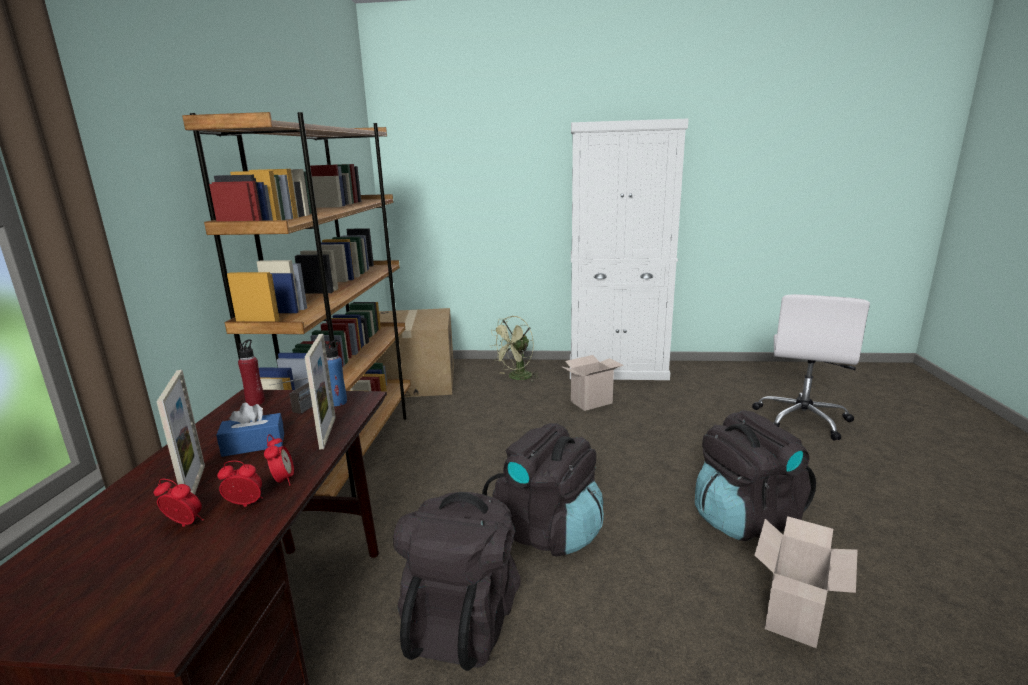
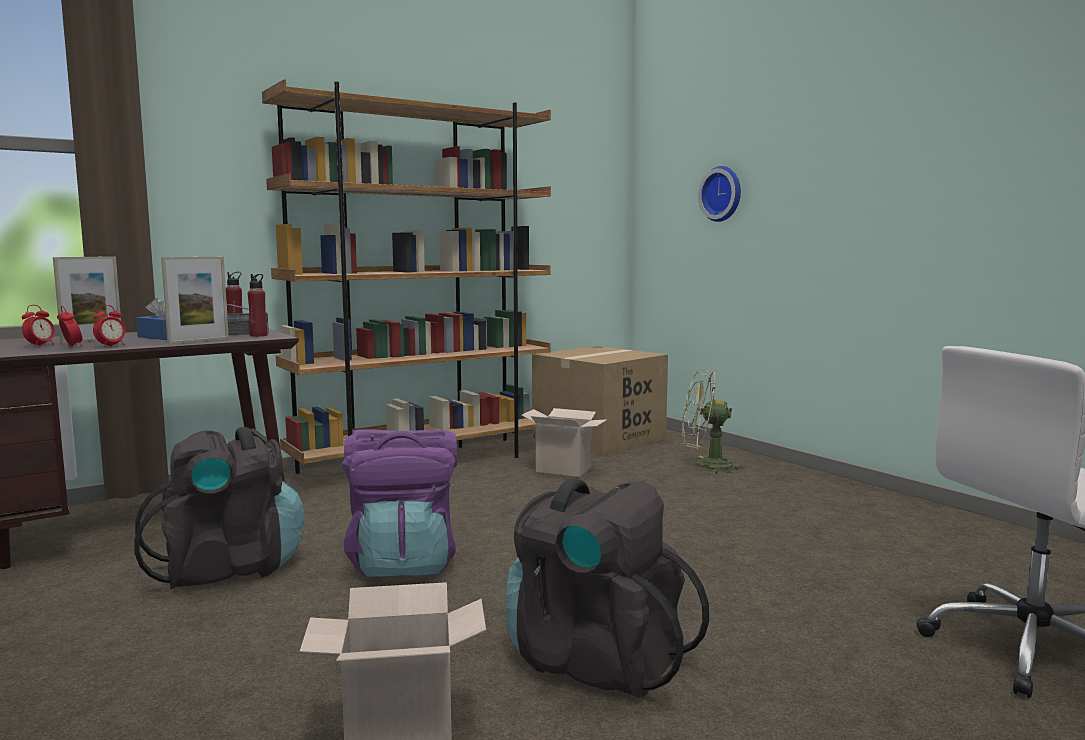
camera: 50 degrees right, 10 degrees down
(184, 524) = (40, 345): alarm clock -> alarm clock turned 45 degrees clockwise
(338, 402) = (258, 335): blue bottle -> red bottle
(474, 188) = (723, 194): none -> wall clock
(547, 531) = (404, 562): black backpack -> purple backpack
(591, 402) = (732, 509): cardboard box -> cardboard box (565, 469)
(617, 370) = (861, 499): white cabinet -> none

